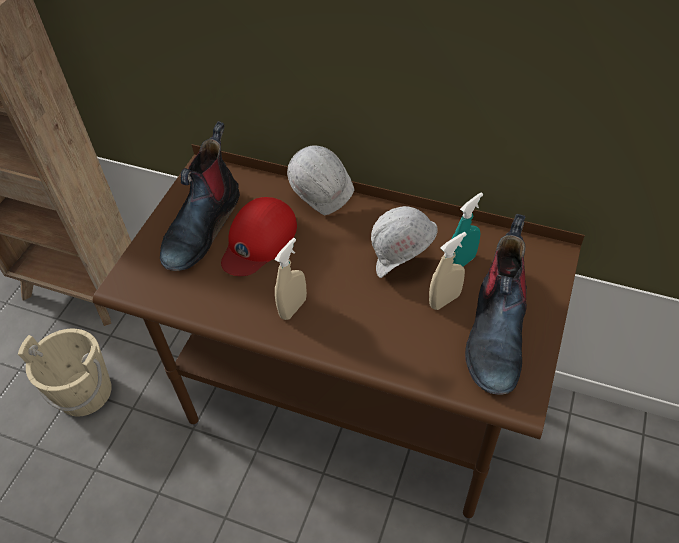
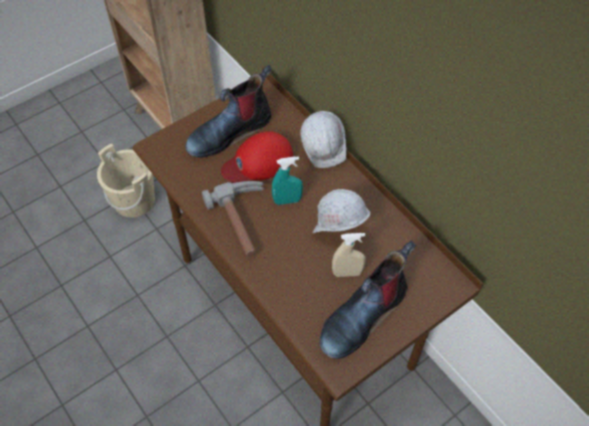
camera: 30 degrees right, 5 degrees up
(293, 308) = (245, 221): beige spray bottle -> hammer
(461, 262) = (381, 253): turquoise spray bottle -> turquoise spray bottle (287, 200)

